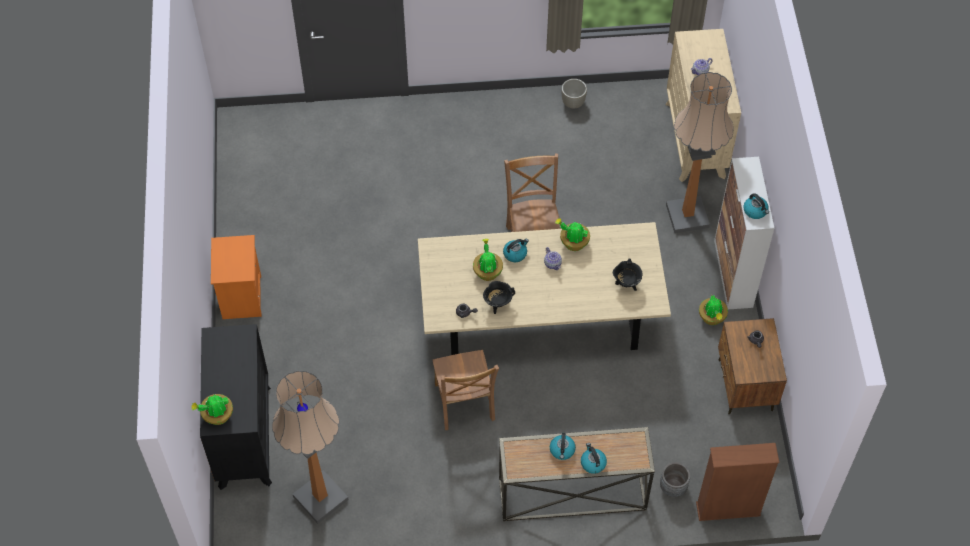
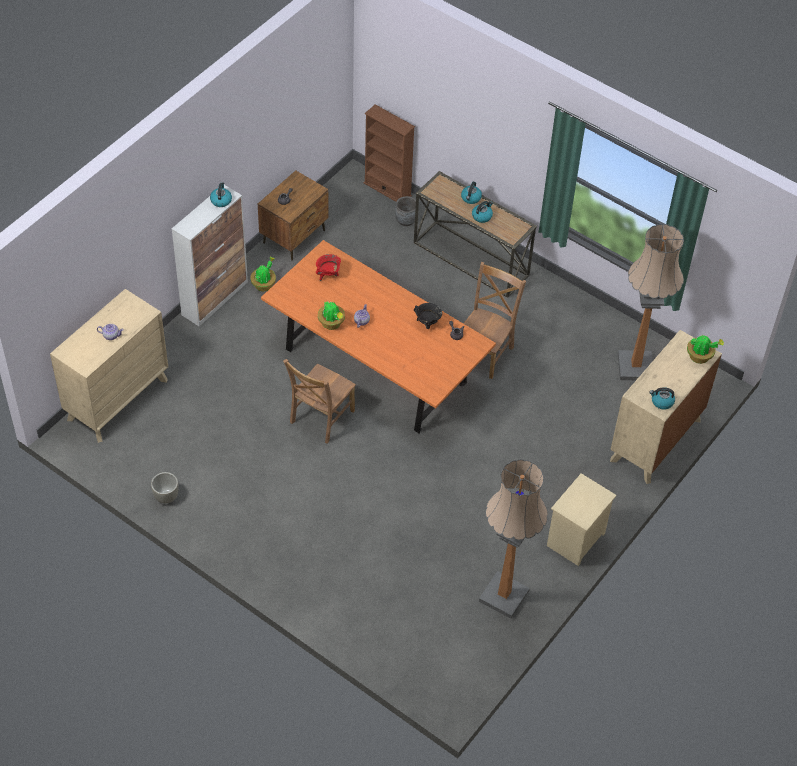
camera: 140 degrees left, 5 degrees down
(241, 296) = (576, 540): orange nightstand -> beige nightstand
(244, 436) = (656, 440): black dresser -> beige dresser
(487, 271) = (411, 348): potted plant -> none
(515, 253) = (379, 345): kettle -> kettle (662, 402)
(540, 318) = (375, 366): beige dining table -> orange dining table
(626, 283) = (328, 275): black cooking pot -> red cooking pot
(687, 216) = (194, 354): floor lamp -> floor lamp (503, 596)

